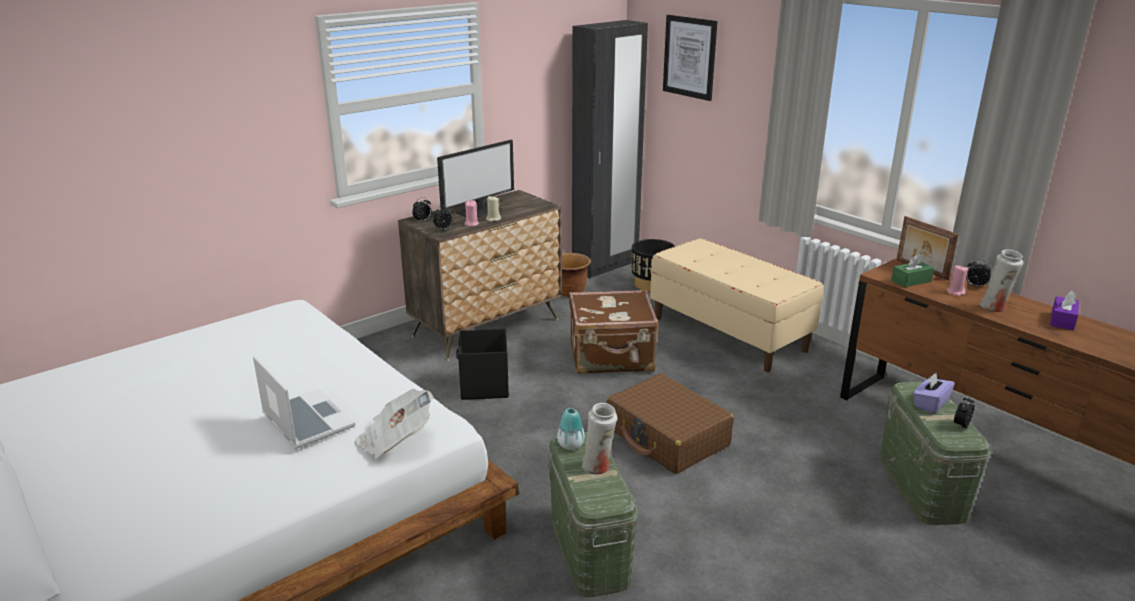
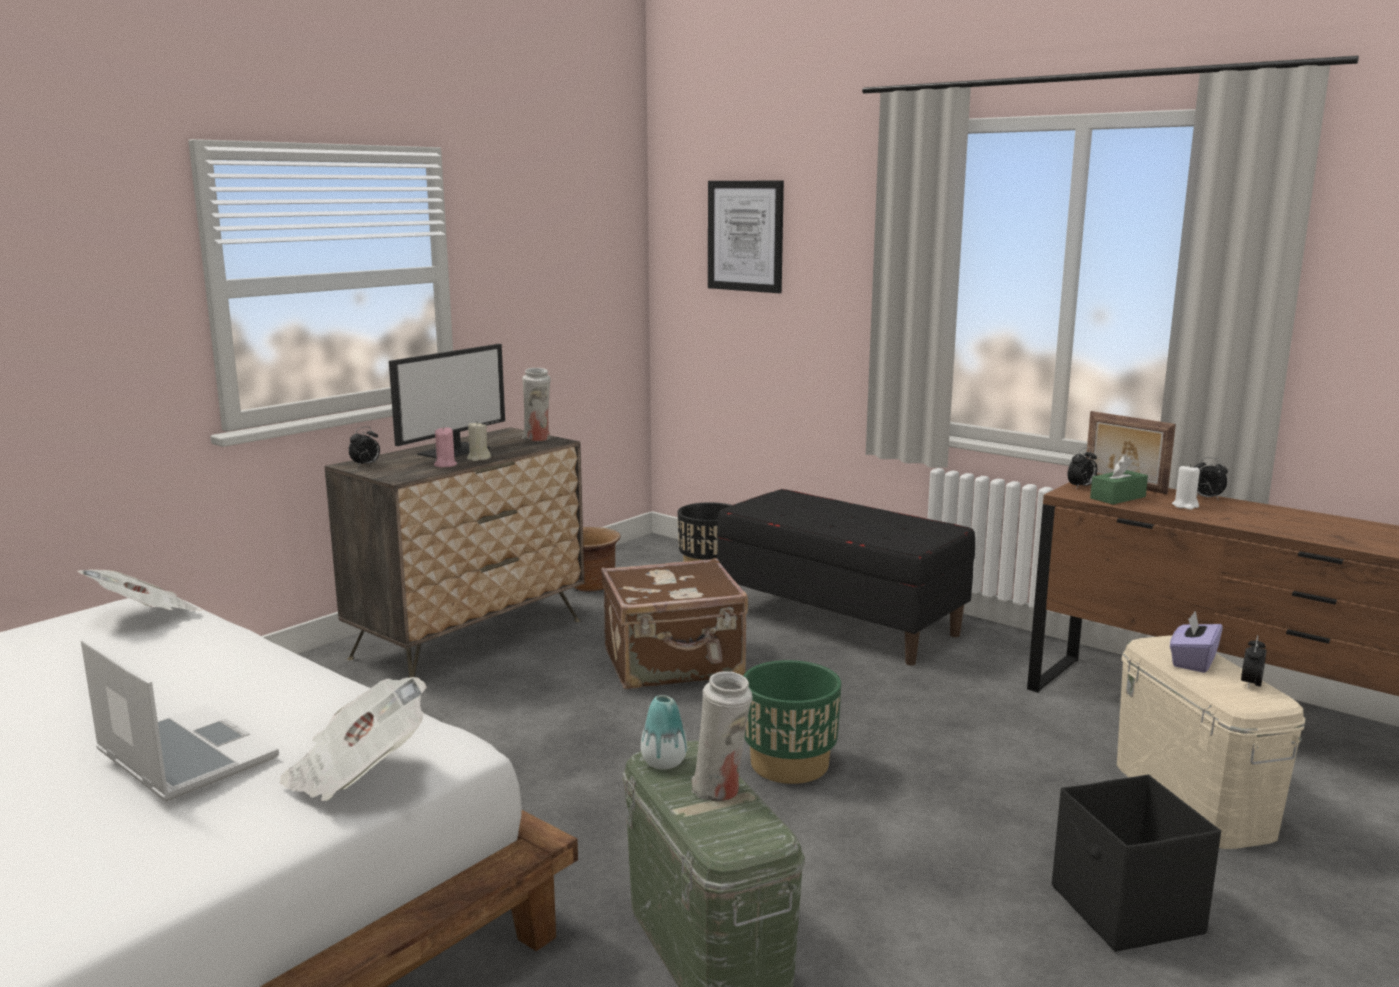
camera: 10 degrees left, 10 degrees down
(291, 319) = (146, 616): none -> newspaper
(444, 229) = (402, 473): alarm clock -> alarm clock (1081, 487)
(484, 386) = (479, 719): black storage box -> black storage box (1126, 911)
(605, 266) = (636, 551): black wardrobe -> none
(667, 437) = (789, 764): brown suitcase -> green planter
(729, 334) = (840, 621): beige bench -> black bench
(922, 487) = (1193, 798): green storage box -> beige storage box
(955, 292) = (1185, 506): pink candle -> white candle
(995, 308) = (1250, 519): white vase -> white vase (538, 439)
(1062, 320) = (1347, 527): purple tissue box -> none

